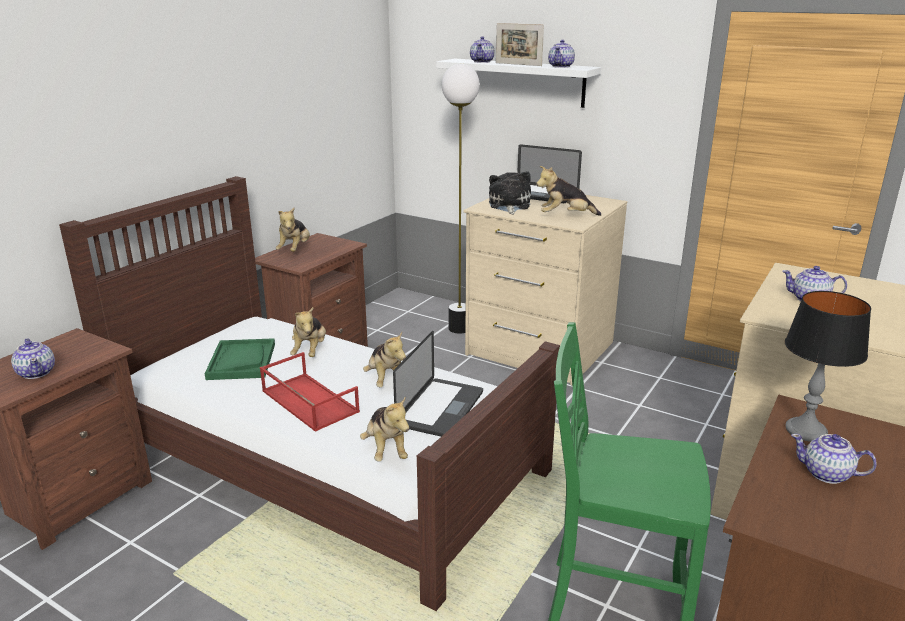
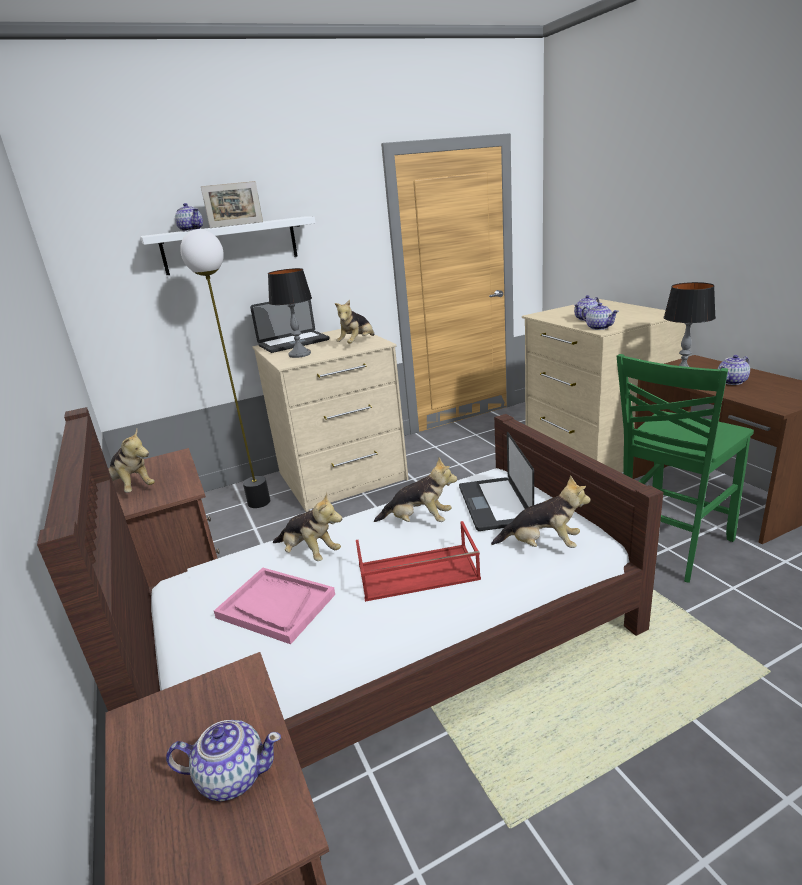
camera: 55 degrees left, 0 degrees up
(241, 361) = (275, 606): green tray -> pink tray
(440, 409) = (494, 505): laptop -> laptop turned 150 degrees counterclockwise
(509, 205) = (299, 354): plush toy -> table lamp
(561, 66) = (279, 219): teapot -> teapot (598, 327)

